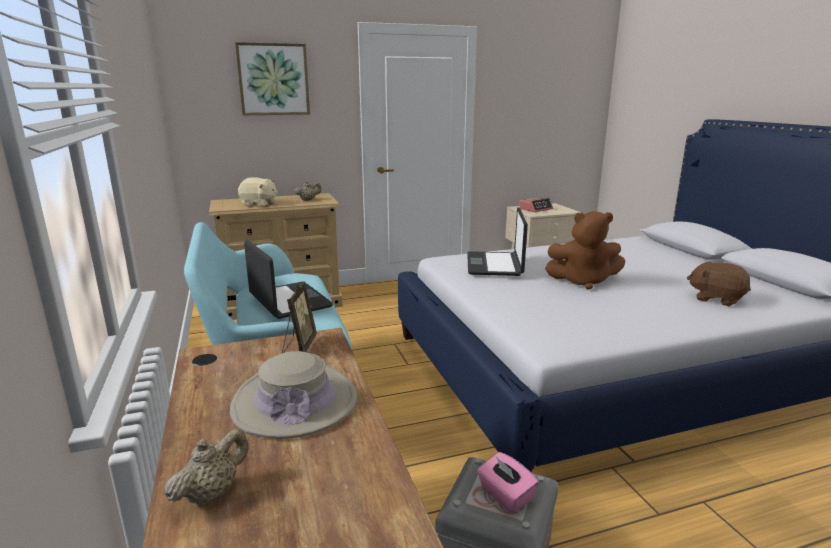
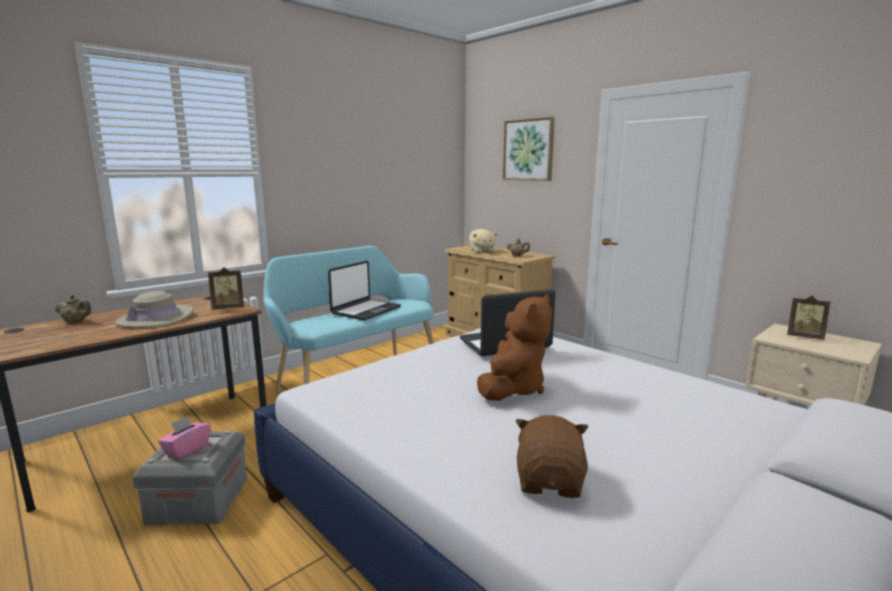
camera: 65 degrees right, 5 degrees down
(535, 209) = (804, 337): alarm clock -> picture frame
(583, 281) = (513, 388): brown plush toy -> brown plush toy turned 135 degrees counterclockwise

